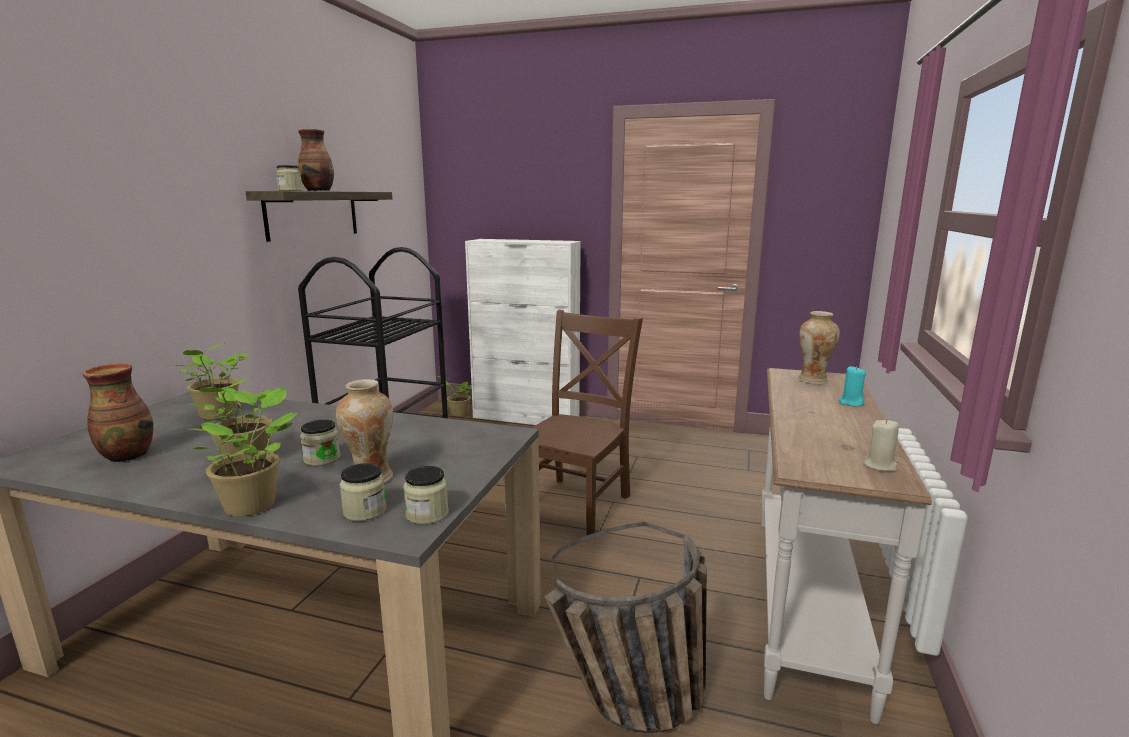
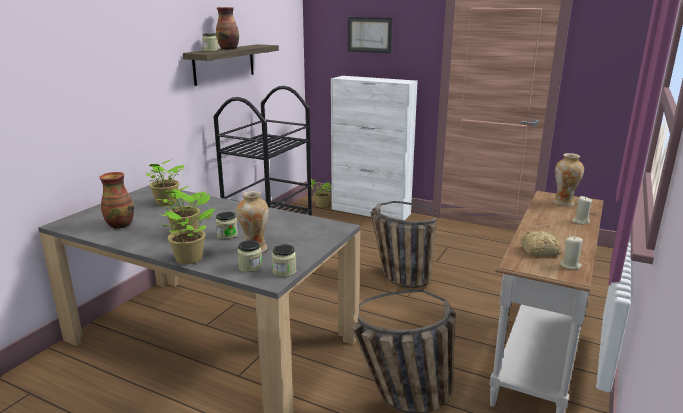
camera: 10 degrees right, 5 degrees up
(514, 184) = (369, 34): none -> picture
(577, 503) = (396, 276): brown chair -> basket
(820, 447) = (537, 251): none -> bread
(851, 403) = (580, 221): turquoise candle -> beige candle

